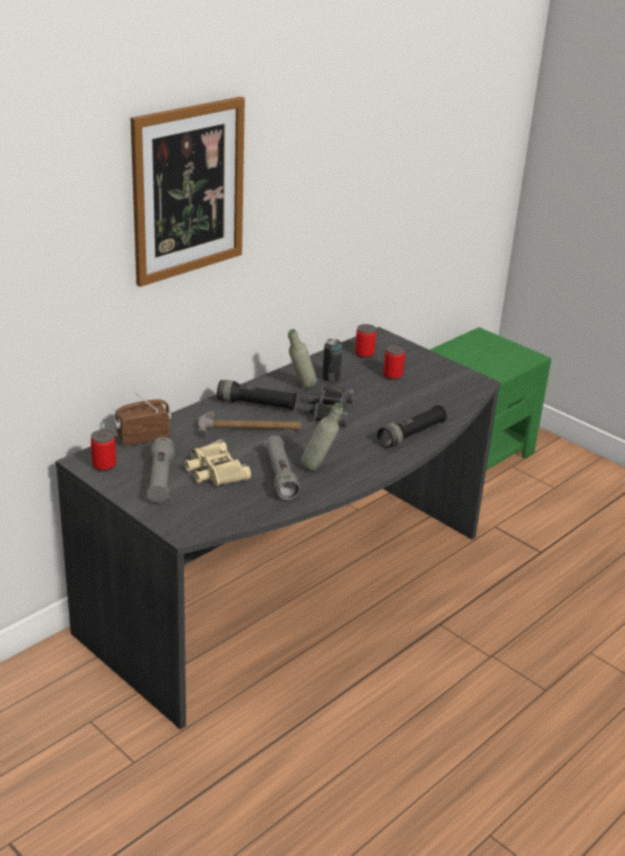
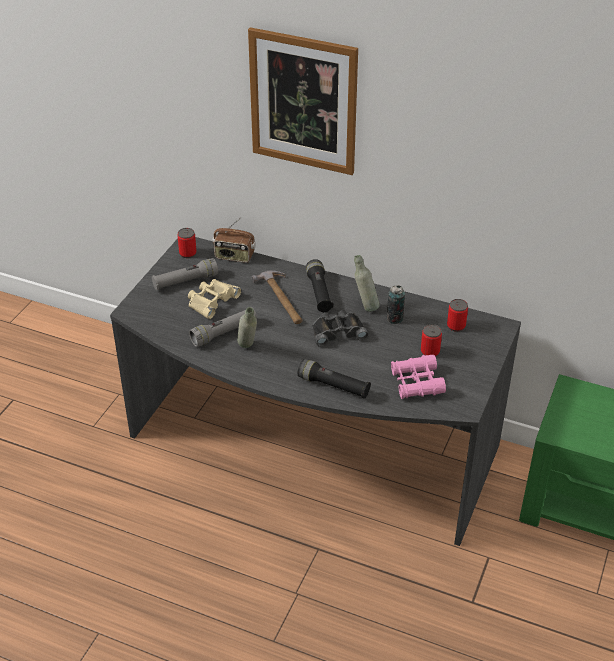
camera: 70 degrees right, 10 degrees up
(142, 437) = (234, 256): radio -> radio turned 150 degrees clockwise
(432, 393) = (416, 383): none -> pink binoculars

